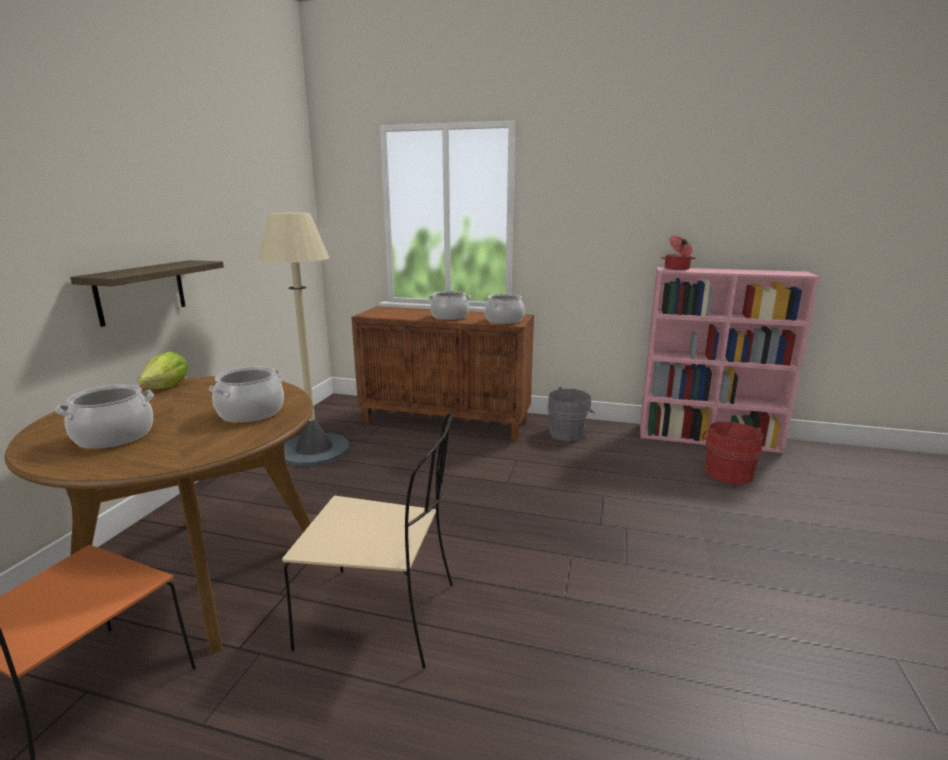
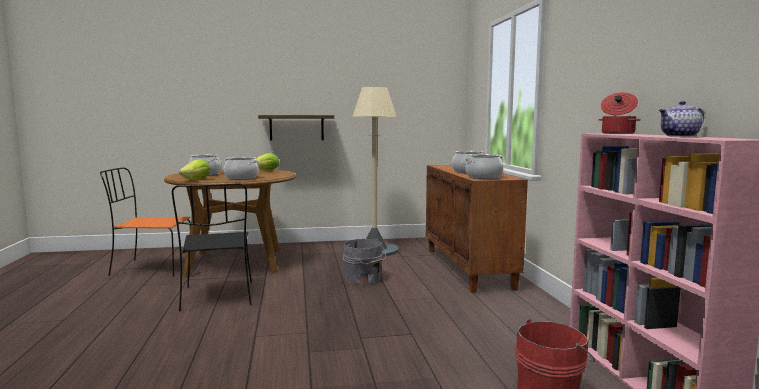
camera: 65 degrees right, 10 degrees down
(212, 449) = (196, 180): none -> lettuce
(382, 616) = (218, 297): beige chair -> black chair
(569, 432) = (523, 308): grey bucket -> grey bucket (363, 279)
(746, 271) = (679, 136): none -> teapot

